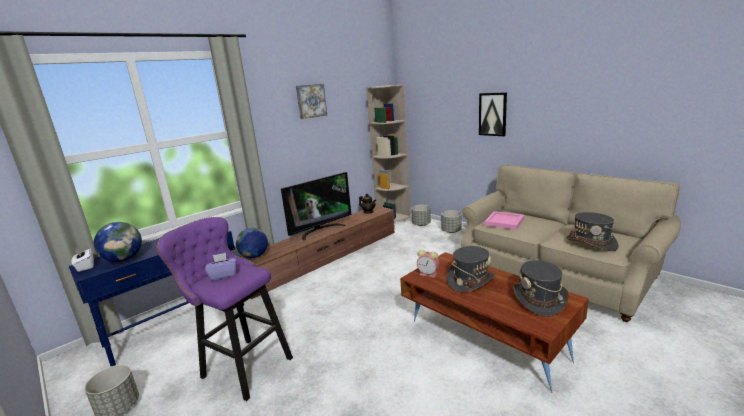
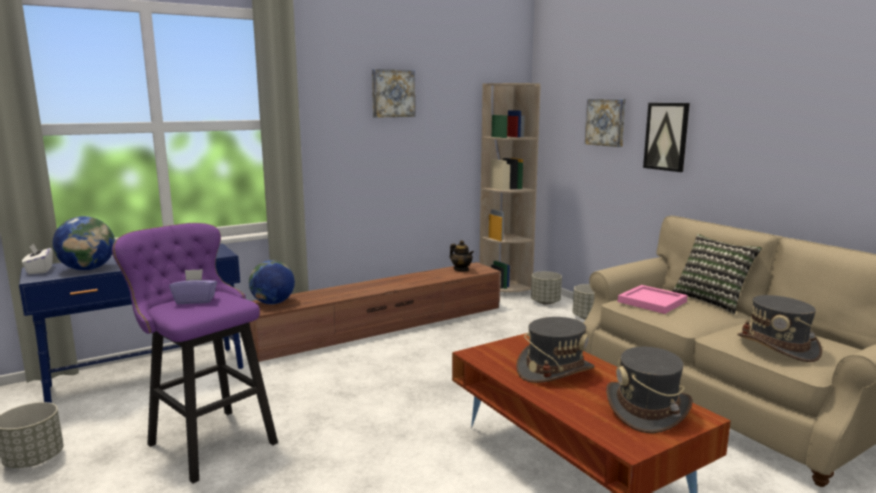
camera: 10 degrees right, 5 degrees down
(320, 230) = (380, 283): television -> none
(429, 274) = (497, 353): alarm clock -> none
(450, 107) = (606, 122): none -> picture
(537, 216) = (711, 300): none -> pillow

